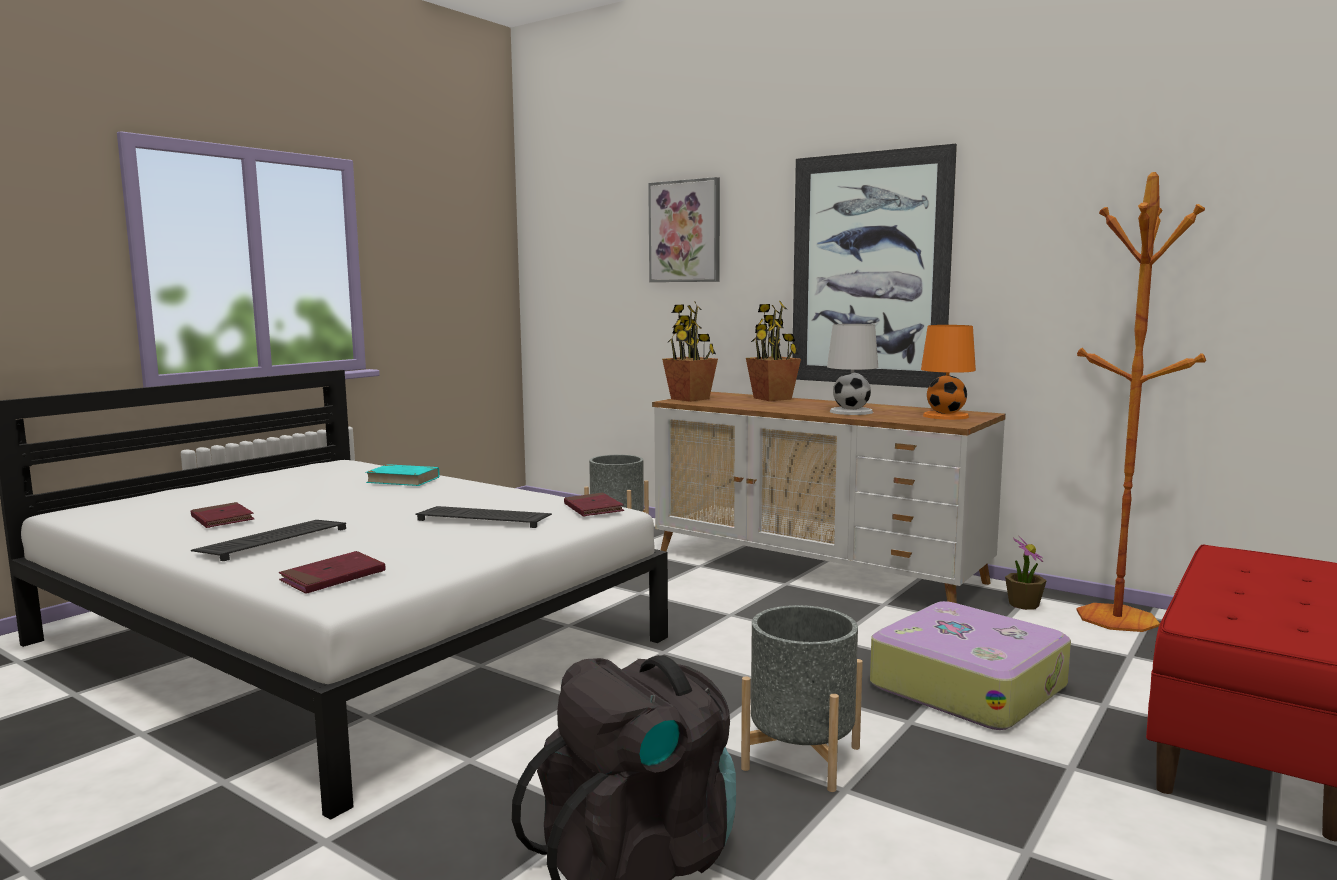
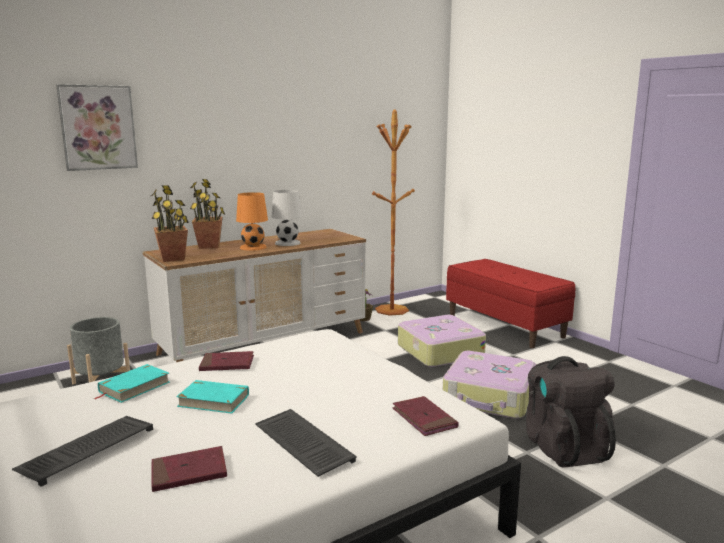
camera: 70 degrees left, 5 degrees up
(376, 503) = (213, 400): none -> turquoise book
(486, 518) = (306, 367): keyboard -> keyboard (88, 449)
(593, 509) = (315, 337): red book -> red book (227, 364)
(801, 758) = (490, 397): grey planter -> suitcase
(869, 270) = (249, 155): picture -> none
(946, 416) = (326, 235): orange table lamp -> orange table lamp (253, 247)

